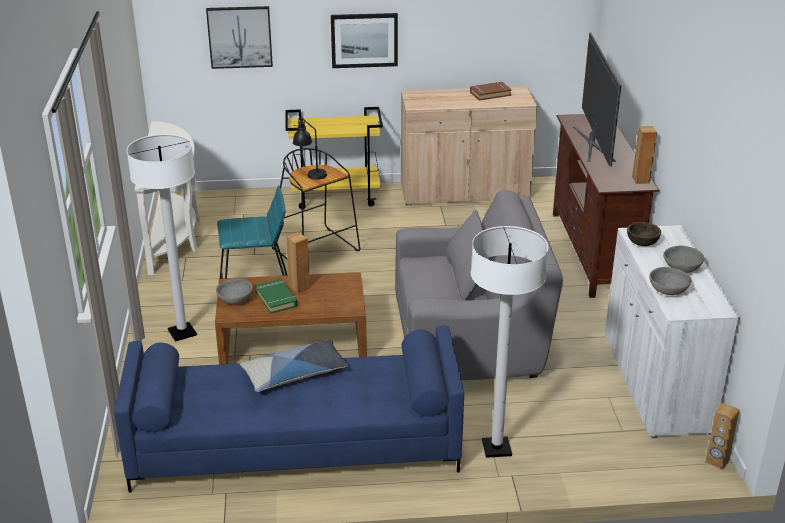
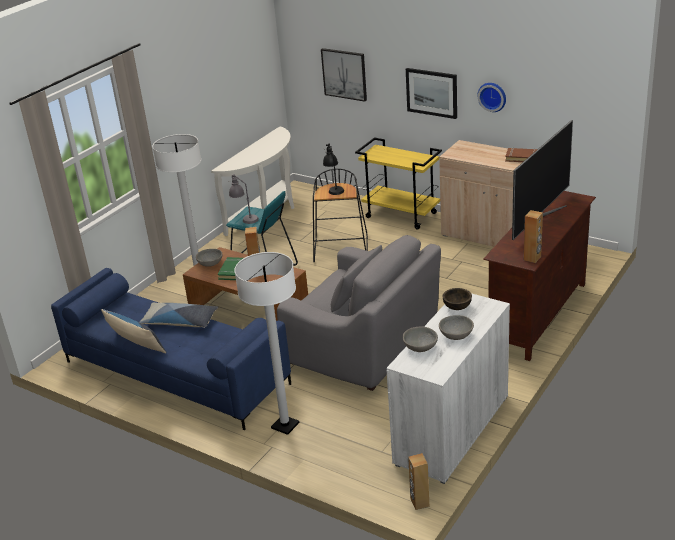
camera: 40 degrees right, 0 degrees up
(238, 233) = (245, 218): none -> grey table lamp
(277, 420) = (136, 345): none -> pillow
(443, 31) = (492, 96): none -> wall clock

